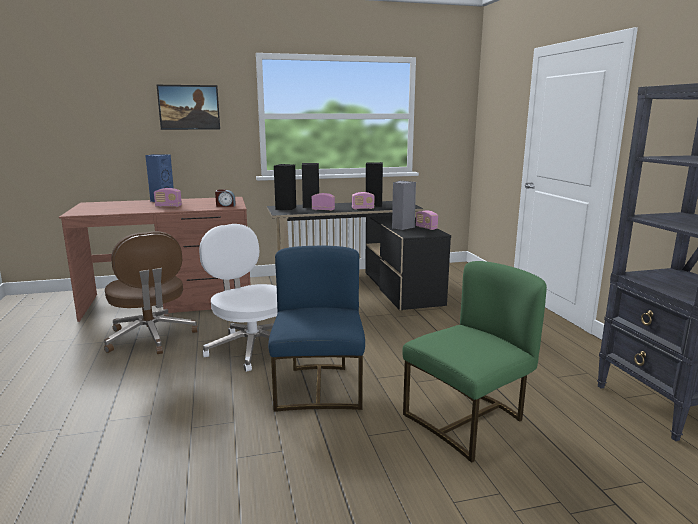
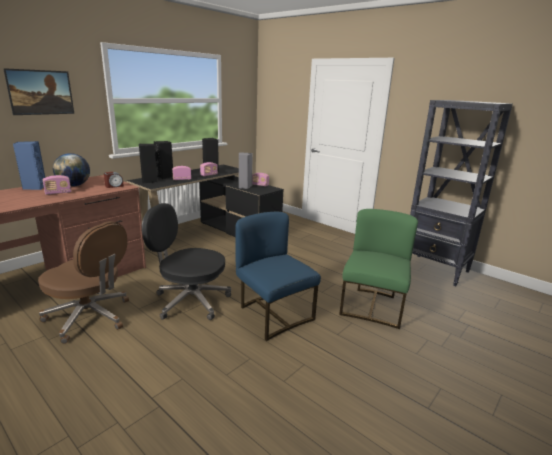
camera: 35 degrees left, 5 degrees up
(194, 202) = (74, 185): none -> globe
(251, 348) = (190, 301): white office chair -> black office chair

